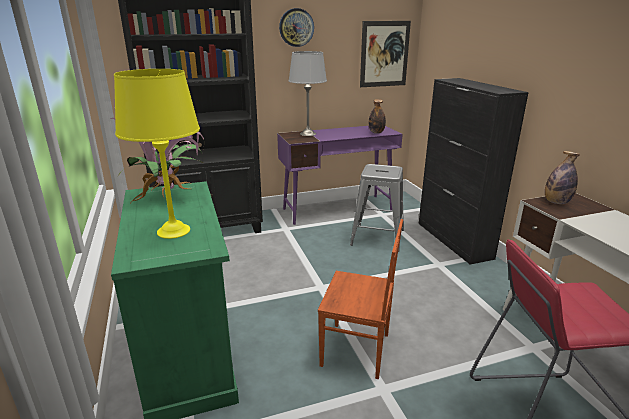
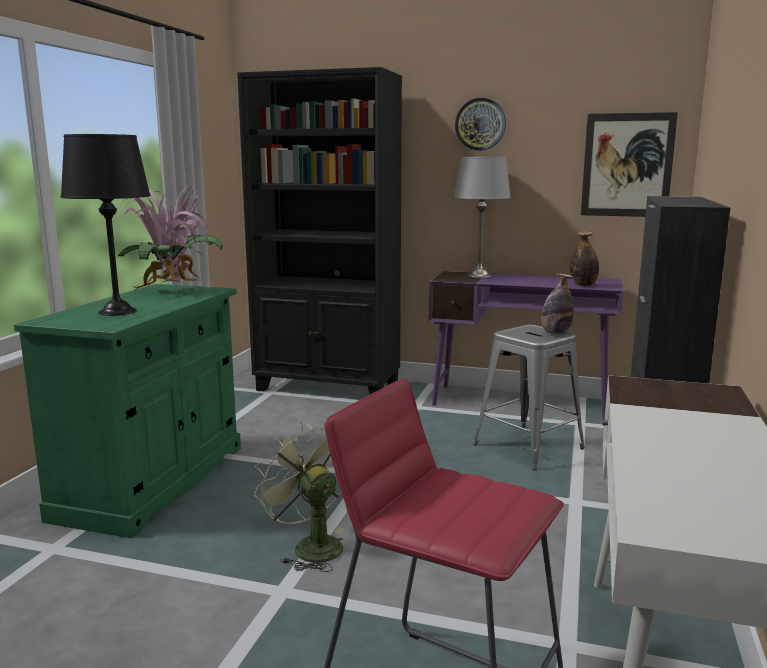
camera: 35 degrees right, 10 degrees down
(173, 231) = (117, 312): yellow table lamp -> black table lamp
(356, 351) = (310, 546): brown chair -> green fan
(556, 202) = (664, 388): bottle -> bottle (555, 333)

